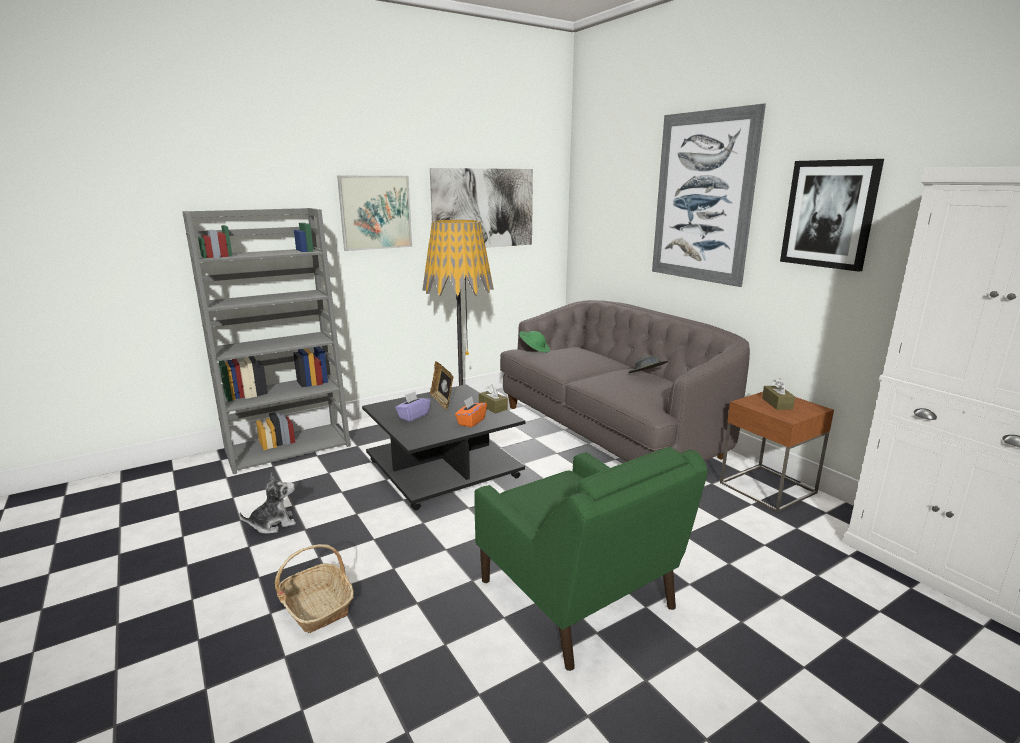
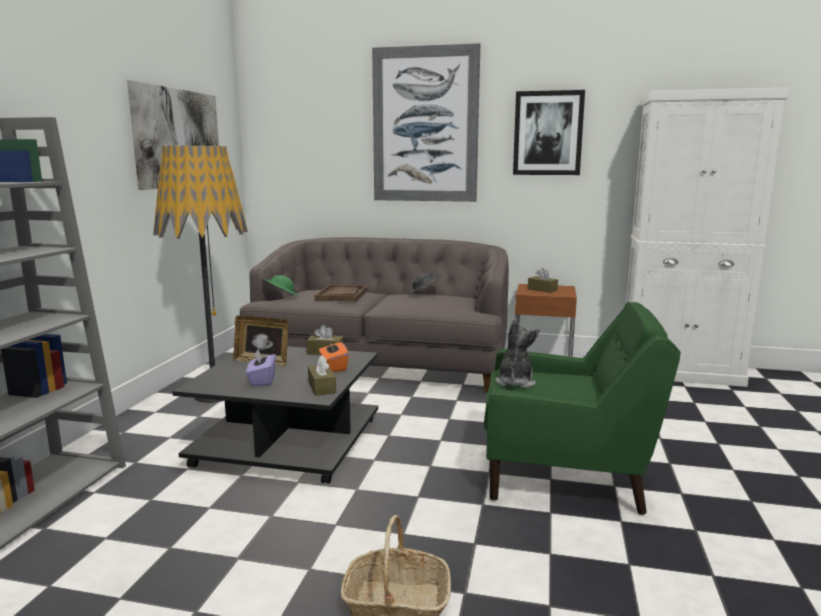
camera: 45 degrees left, 5 degrees down
(273, 524) = (182, 575): plush toy -> plush toy (515, 382)
(375, 212) = (76, 133): picture -> none
(431, 435) = (322, 387): none -> brown tissue box
(579, 359) = (341, 295): none -> brown tray

